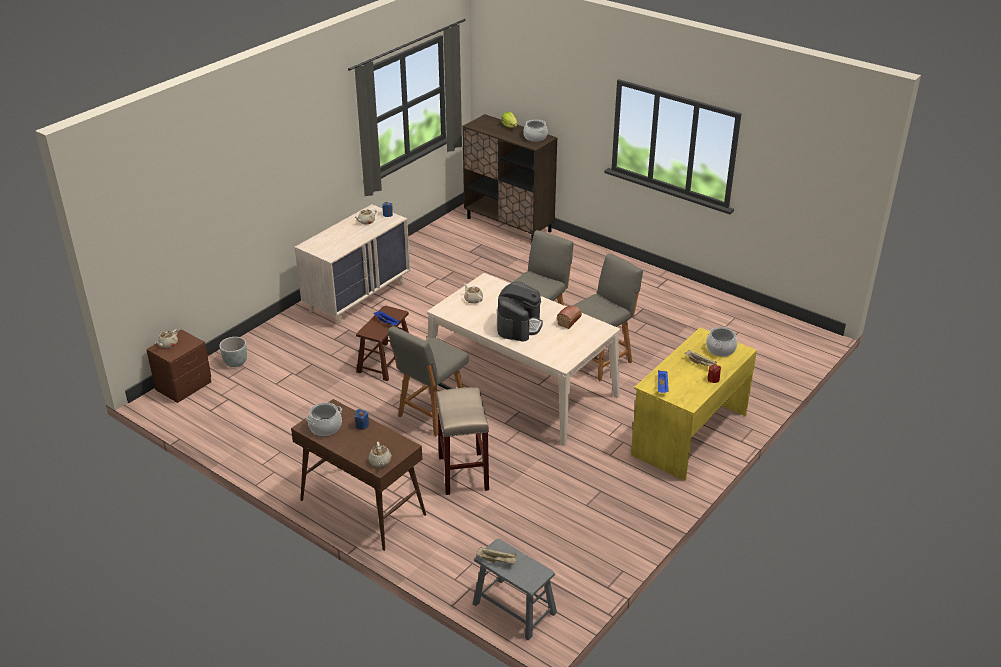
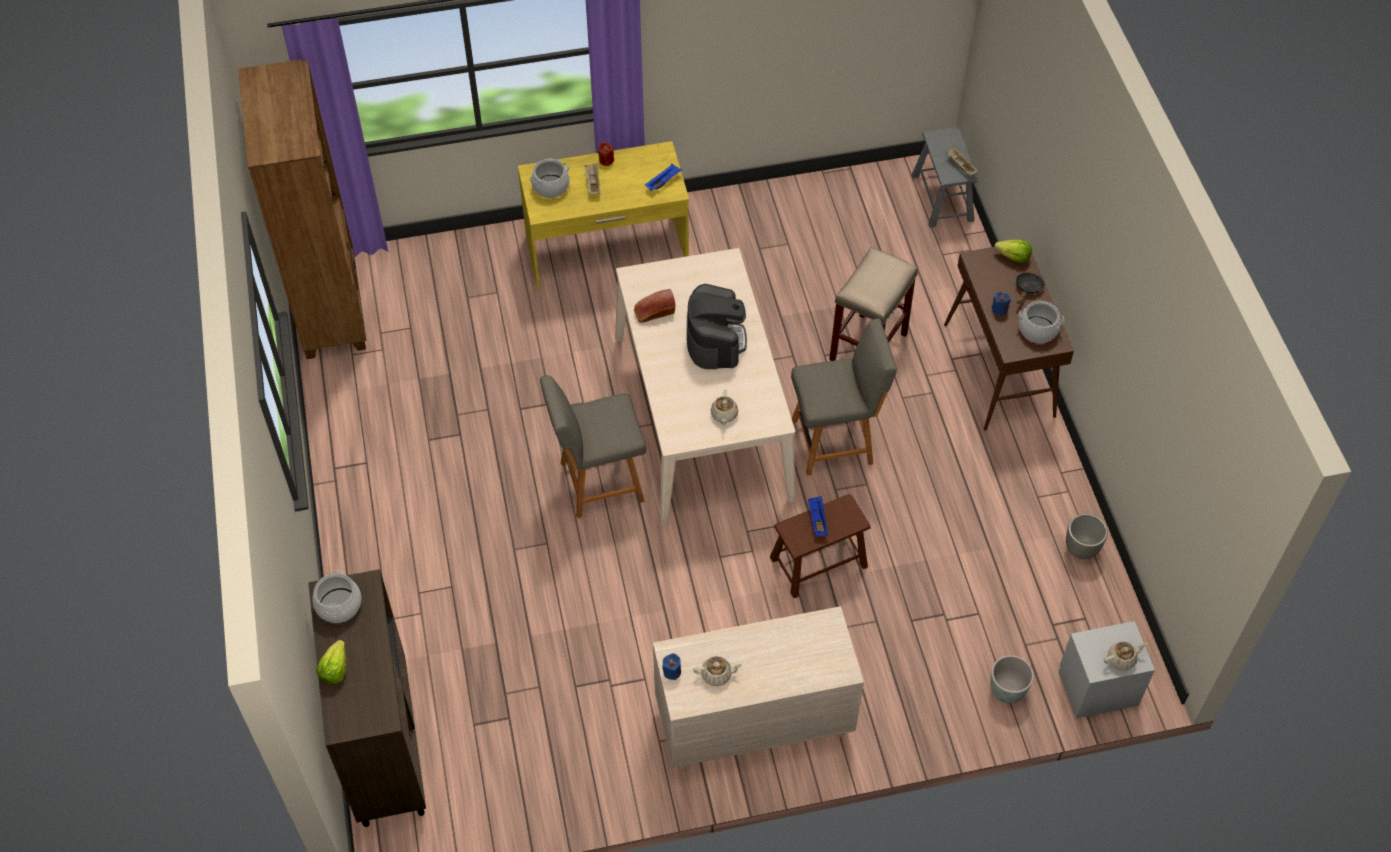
camera: 140 degrees left, 20 degrees up
(183, 386) = (1097, 688): brown nightstand -> grey nightstand
(233, 440) = (1081, 549): none -> planter
(353, 448) = (1028, 288): none -> black frying pan
(380, 462) = (1013, 257): beige teapot -> lettuce
(519, 325) = (715, 340): coffee machine -> coffee machine turned 120 degrees clockwise
(600, 360) = (575, 395): grey chair -> none
(780, 328) = (331, 307): none -> brown bookcase

